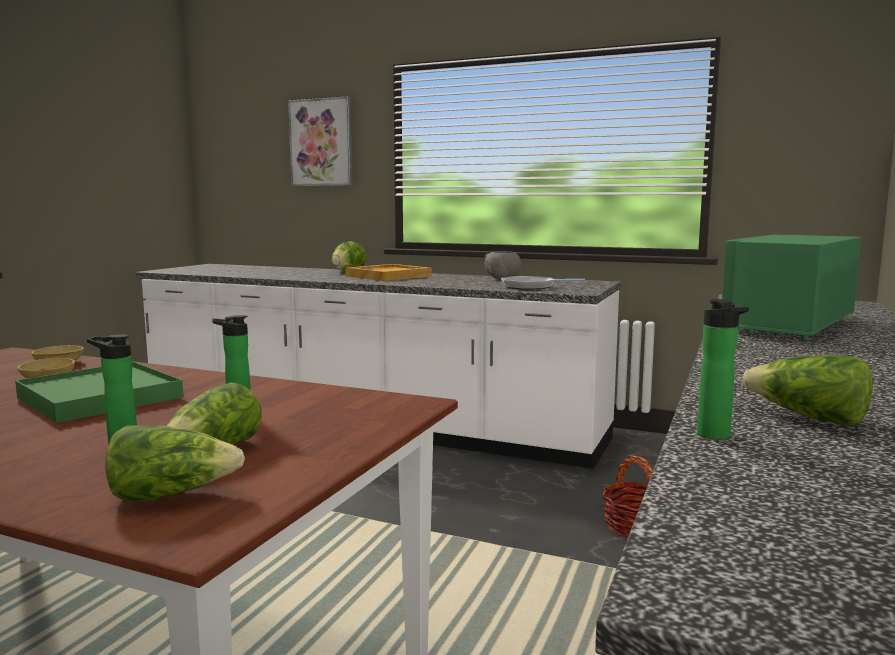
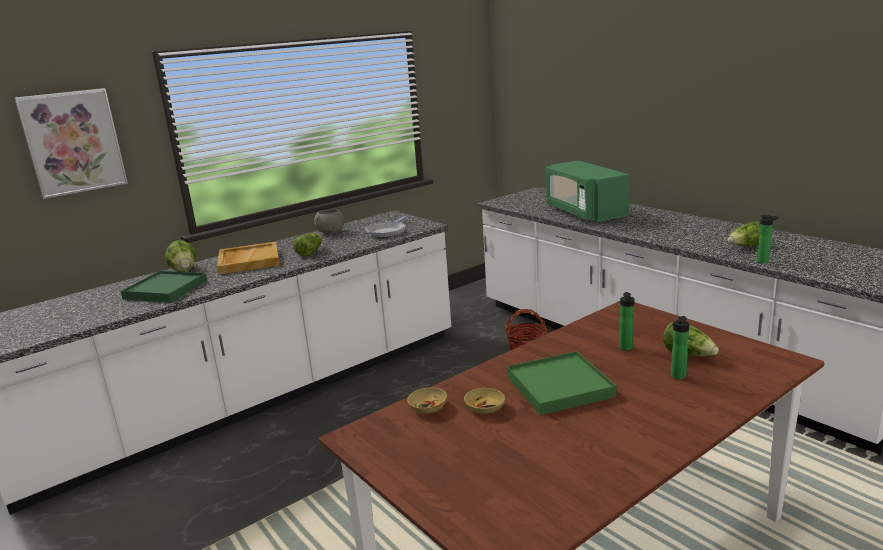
camera: 60 degrees left, 10 degrees up
(172, 495) = (748, 364): lettuce -> lettuce (310, 253)
(298, 274) = (165, 290): none -> green tray

